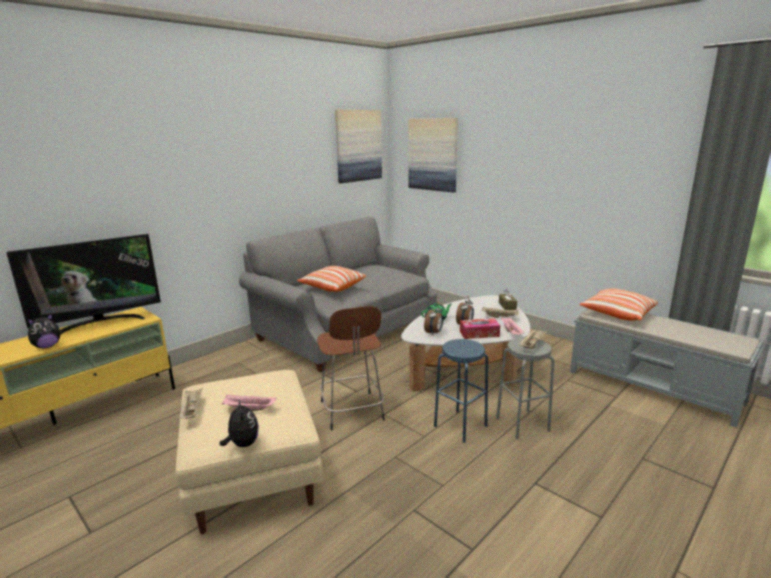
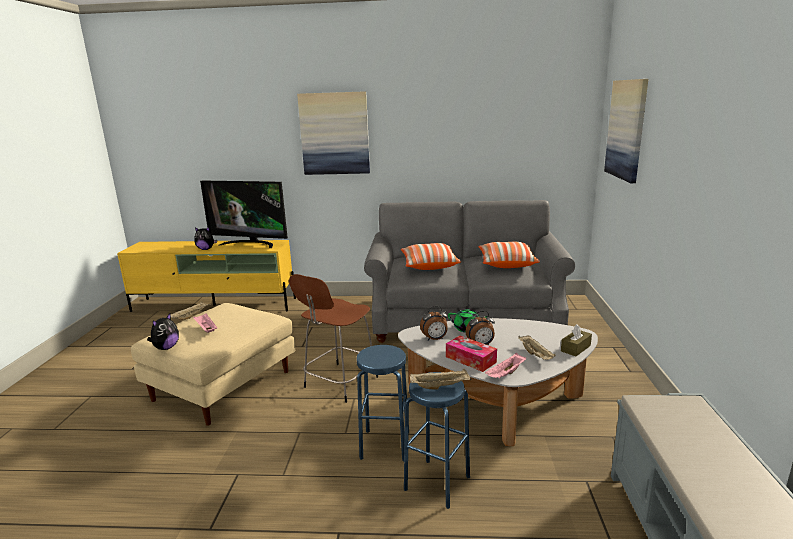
camera: 50 degrees right, 0 degrees up
(358, 145) = (548, 114): picture -> picture (334, 134)
(522, 424) = (437, 483): grey stool -> blue stool
(617, 314) = (684, 421): pillow -> pillow (506, 263)

